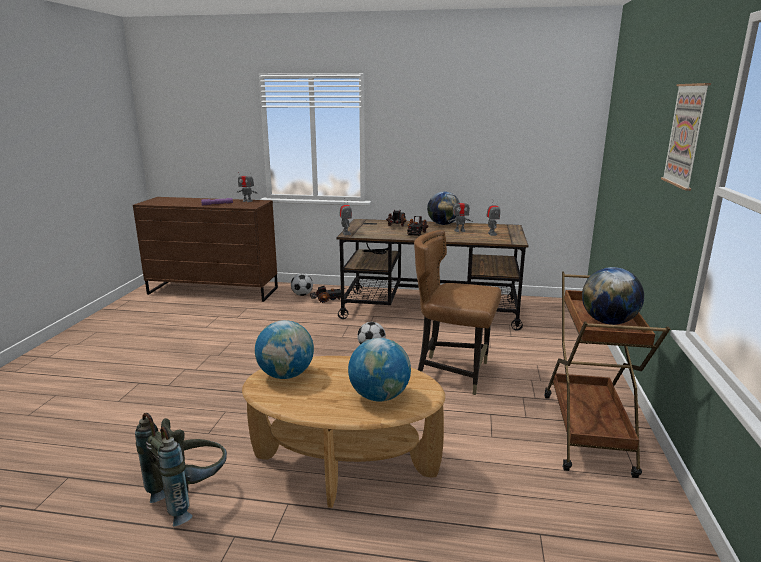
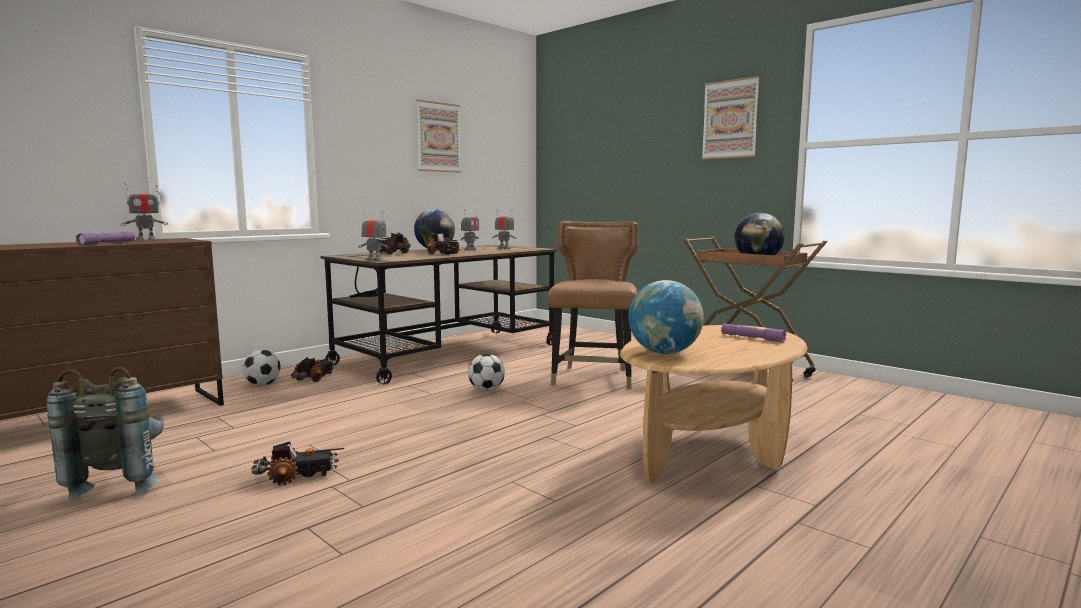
camera: 55 degrees left, 10 degrees down
(190, 357) = (298, 476): none -> toy truck
(191, 497) = (698, 534): grey backpack -> grey backpack (121, 482)
(379, 396) = (752, 338): globe -> purple flashlight
(453, 373) = (594, 378): brown chair -> brown chair turned 135 degrees clockwise
(478, 126) = (438, 137): none -> picture

